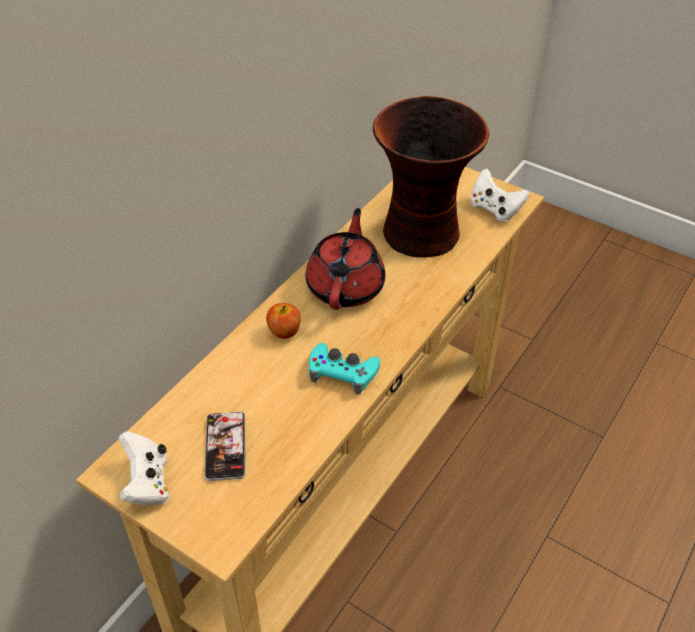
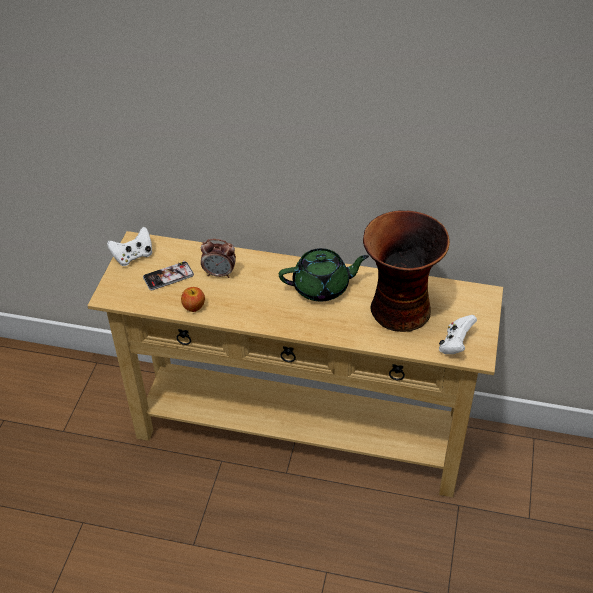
camera: 70 degrees right, 0 degrees up
(257, 382) = (219, 273): none -> alarm clock
(284, 331) = (266, 271): apple -> apple (194, 306)
(342, 372) = (245, 307): turquoise game controller -> none
(346, 286) = (322, 287): red teapot -> green teapot

